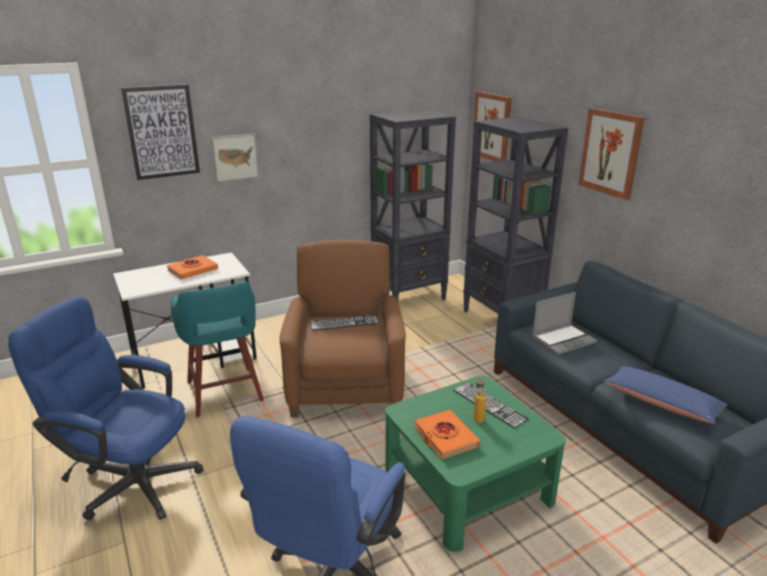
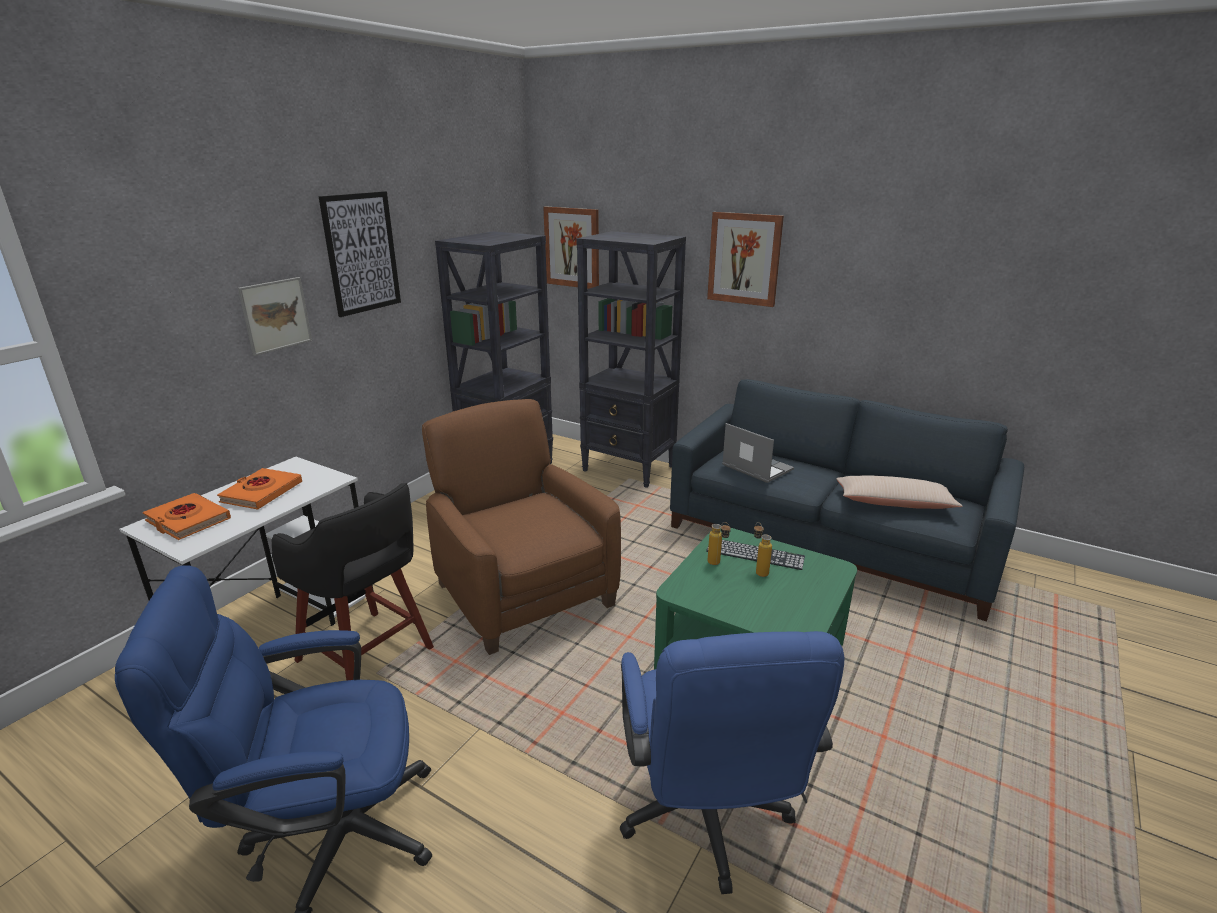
camera: 30 degrees left, 0 degrees up
(162, 132) = (161, 285): picture -> picture (361, 253)
(225, 393) = (367, 656): turquoise stool -> black stool
(344, 323) = (518, 511): keyboard -> none
(445, 437) = (750, 603): orange book -> orange book (188, 521)
(451, 402) = (717, 564): none -> bottle
(563, 340) = (755, 468): laptop -> laptop turned 75 degrees counterclockwise
(661, 403) = (893, 503): blue pillow -> beige pillow

